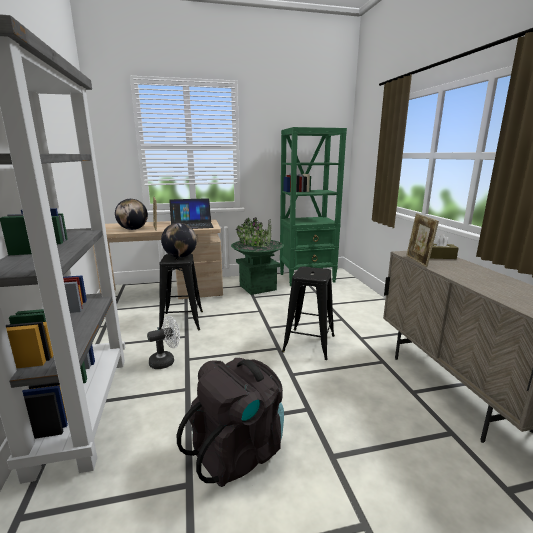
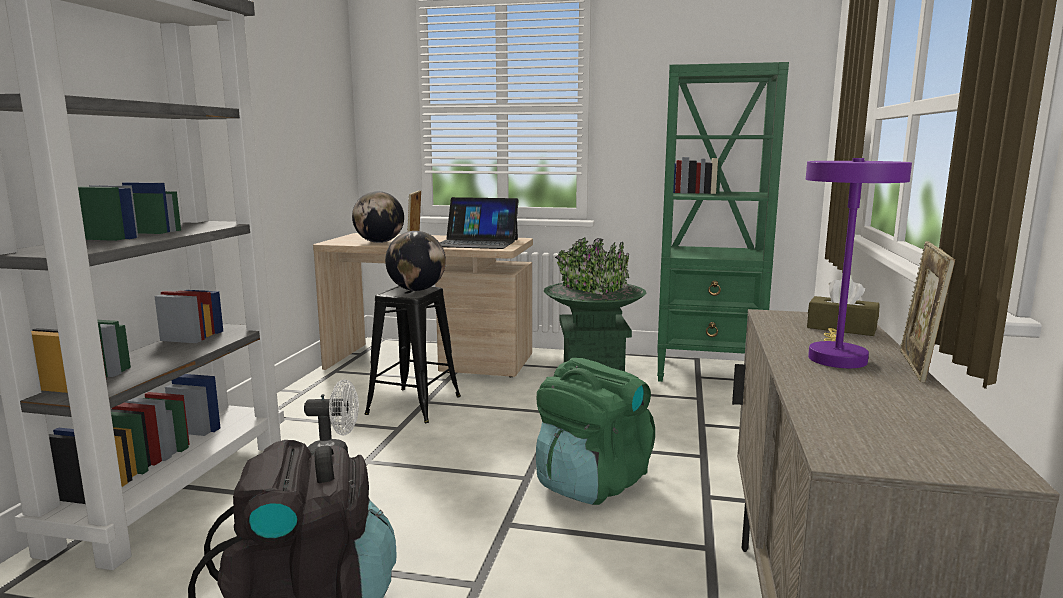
camera: 25 degrees right, 5 degrees down
(309, 343) = (591, 483): black stool -> green backpack
(418, 261) = (769, 329): picture frame -> picture frame (916, 367)
(463, 271) = (835, 356): none -> purple table lamp

